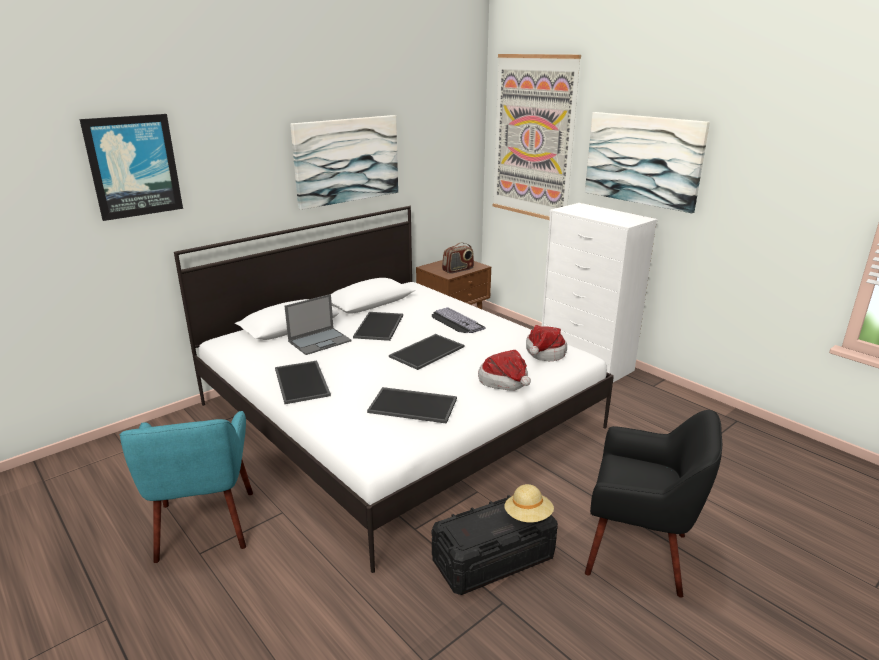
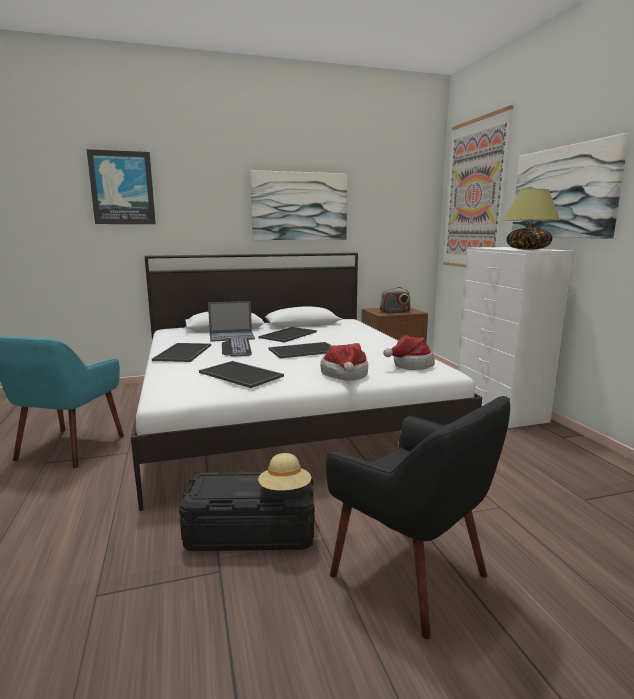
camera: 25 degrees right, 10 degrees down
(455, 321) = (354, 339): keyboard -> keyboard (235, 348)
(616, 217) = (527, 249): none -> table lamp

